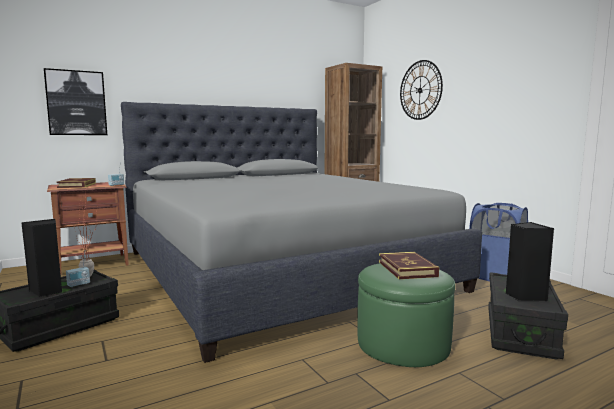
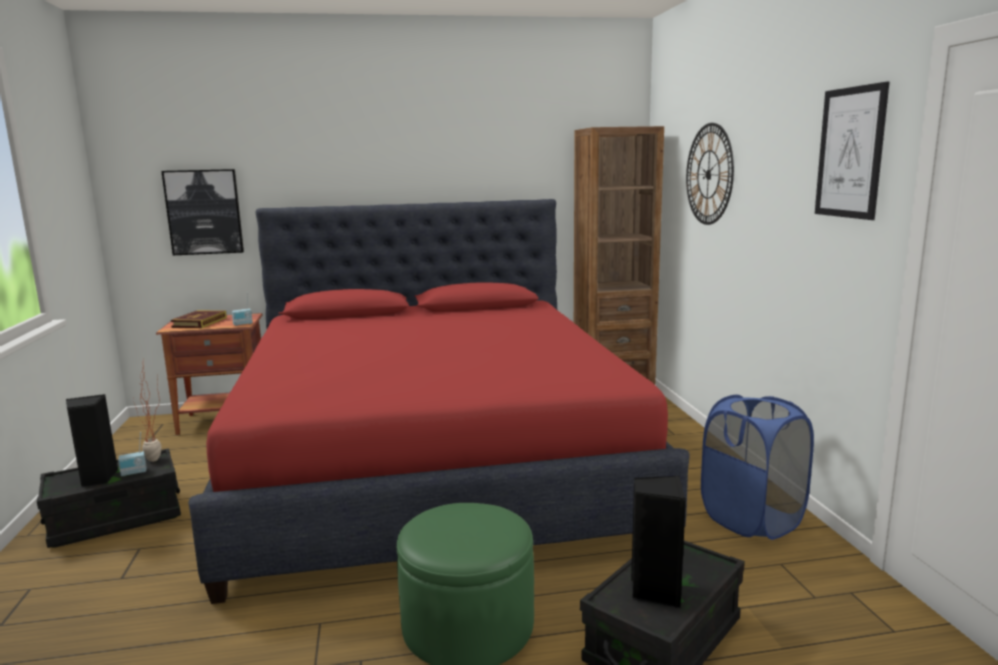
camera: 20 degrees right, 5 degrees up
(279, 269) = (433, 460): grey bed -> red bed
(407, 269) = (471, 523): book -> none
(539, 60) = (850, 153): none -> picture

